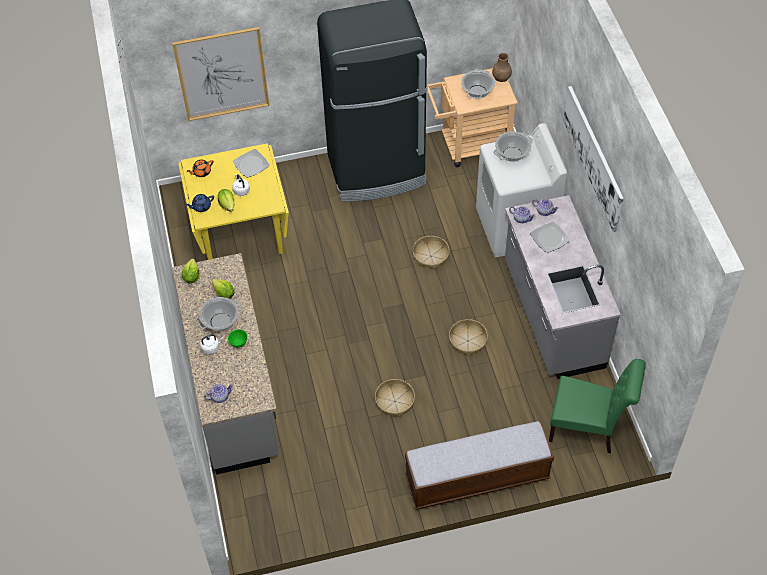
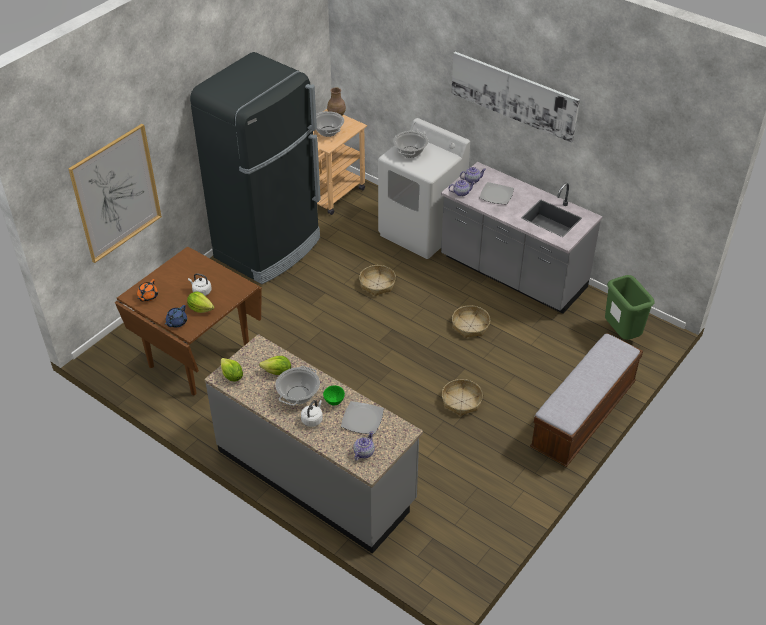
camera: 40 degrees left, 10 degrees down
(241, 239) = (200, 357): yellow dining table -> brown dining table
(251, 164) = (189, 268): plate -> plate (362, 419)
(588, 430) = (622, 334): green chair -> green trash can

